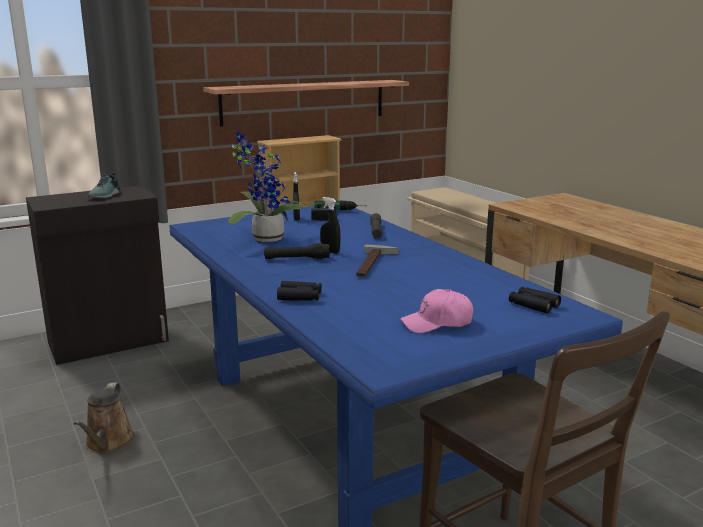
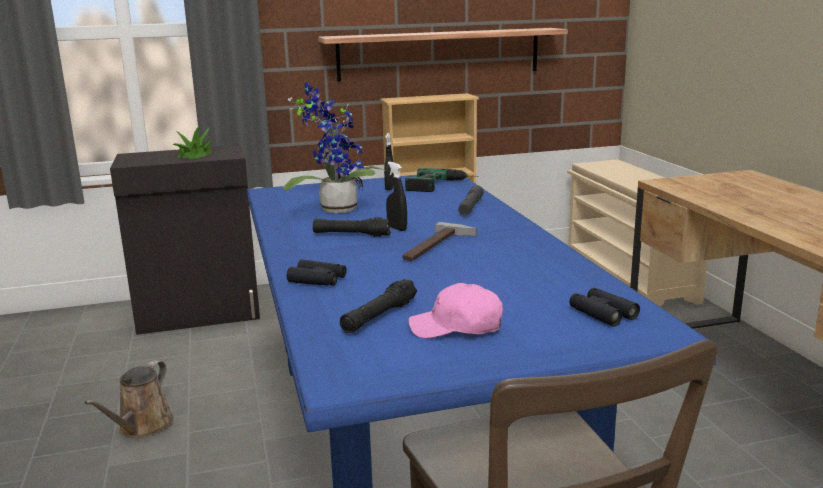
camera: 15 degrees right, 0 degrees up
(106, 195) = (195, 154): shoe -> potted plant
(372, 320) = (379, 316): none -> black flashlight

